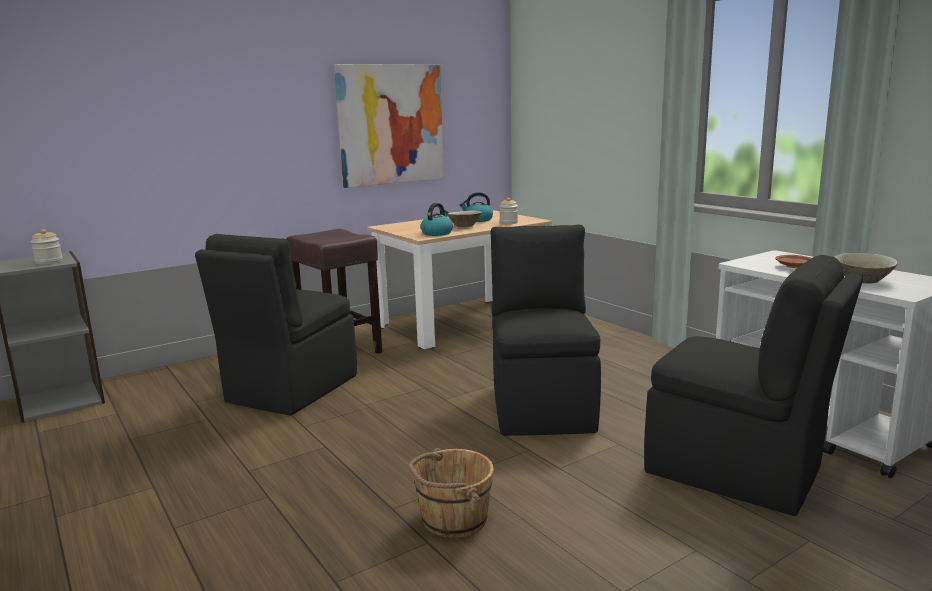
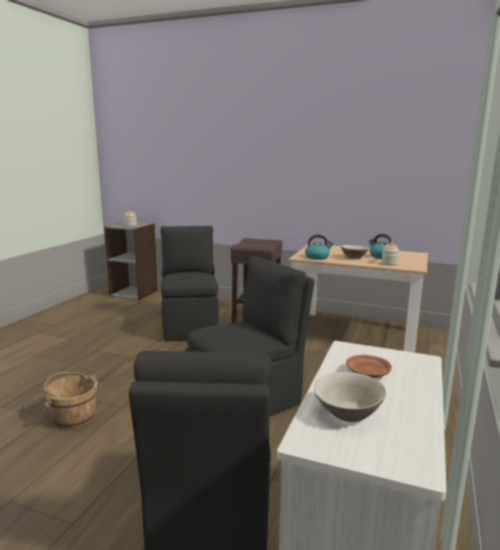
camera: 55 degrees right, 0 degrees up
(290, 390) = (190, 326): black chair -> black chair turned 90 degrees clockwise
(391, 124) = (345, 172): picture -> none

